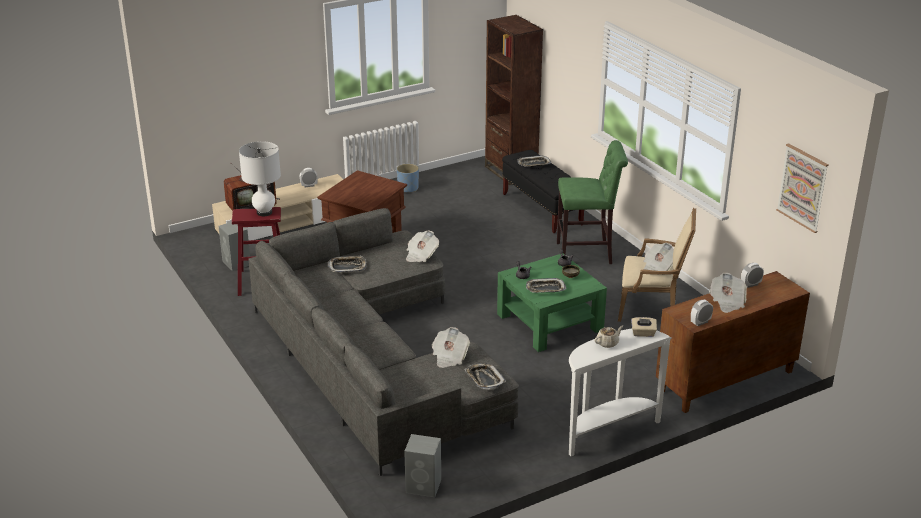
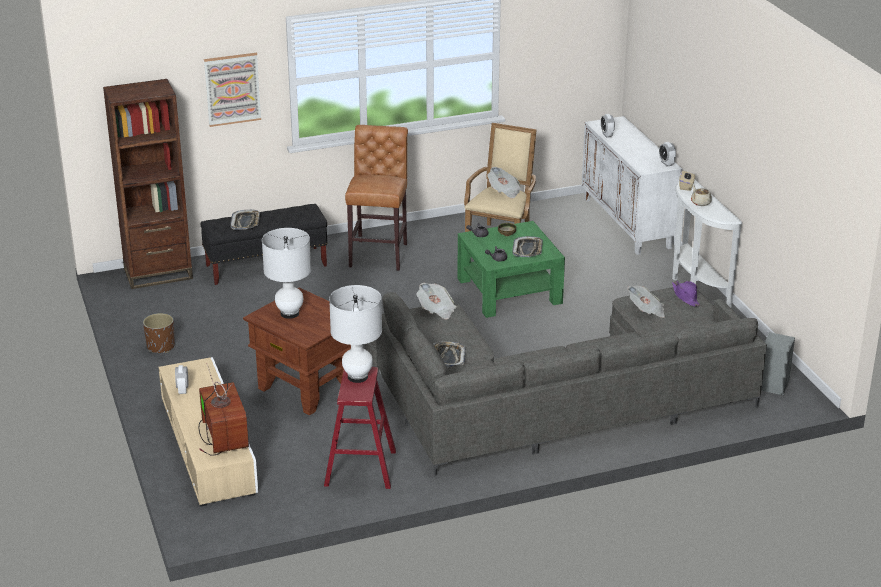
camera: 80 degrees left, 0 degrees up
(237, 263) = (304, 488): grey speaker -> none
(365, 185) = (289, 313): none -> white table lamp
(408, 188) = (160, 346): blue planter -> brown planter
(484, 379) = (685, 297): tray -> purple hat
(587, 254) = (379, 253): green stool -> brown stool
(725, 382) = (627, 223): brown cabinet -> white cabinet
(727, 302) = (634, 148): newspaper -> none
(802, 187) = (588, 38): picture -> picture (232, 89)

